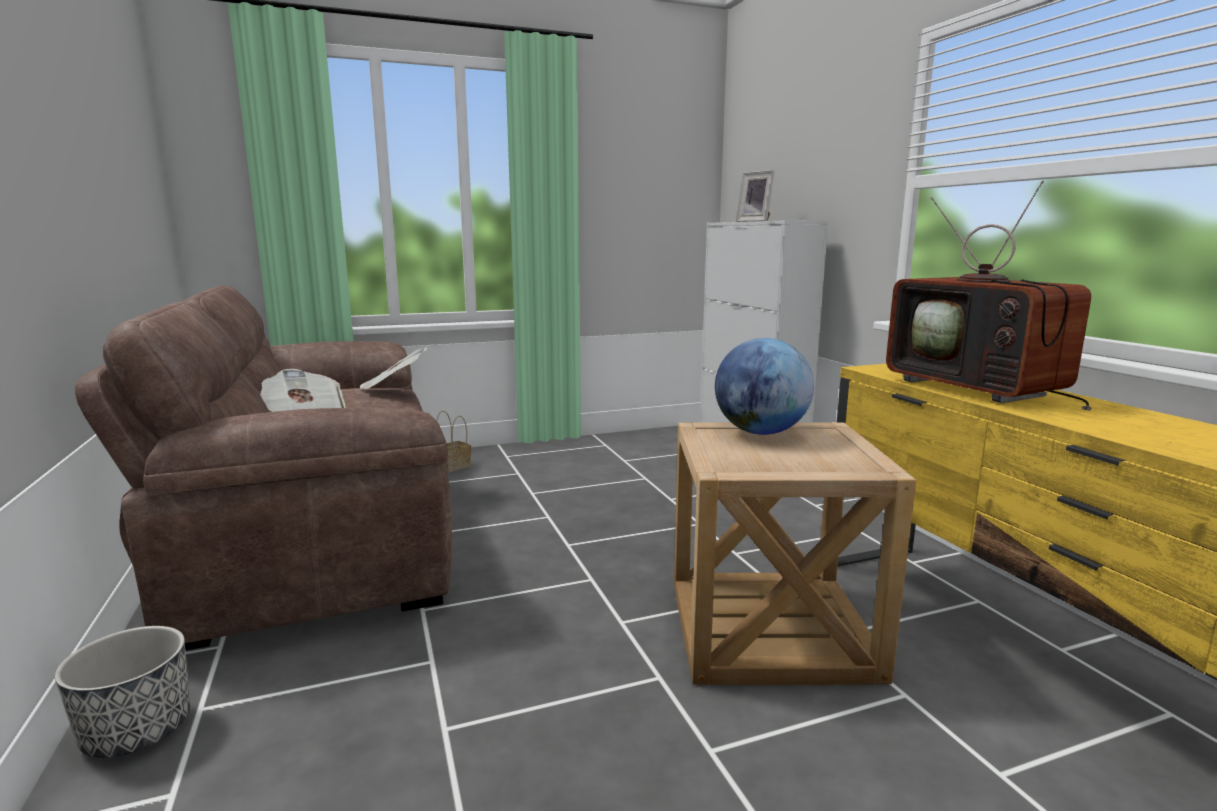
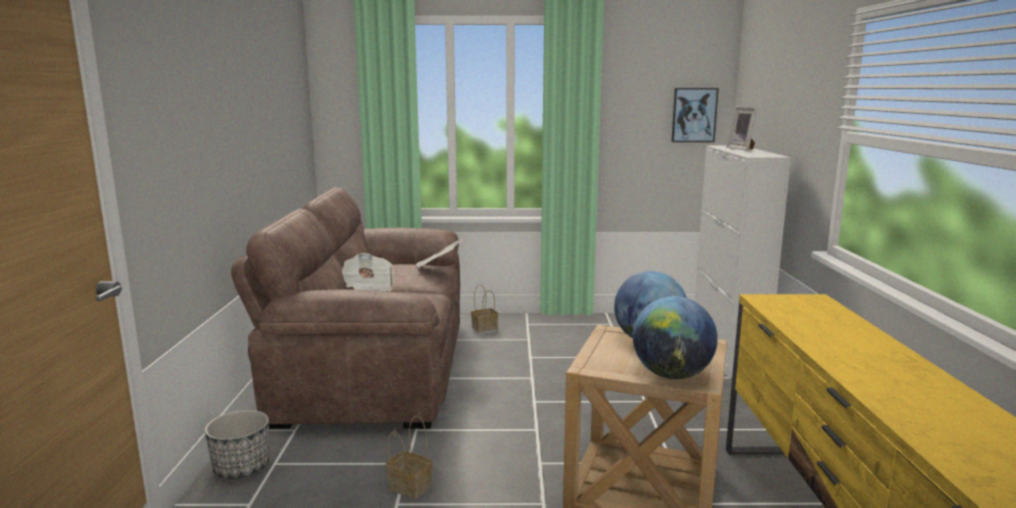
camera: 20 degrees right, 0 degrees up
(450, 697) = (408, 487): none -> basket
(679, 193) = (694, 115): none -> picture
(834, 465) = (671, 375): none -> globe
(981, 389) = (823, 330): television -> none

